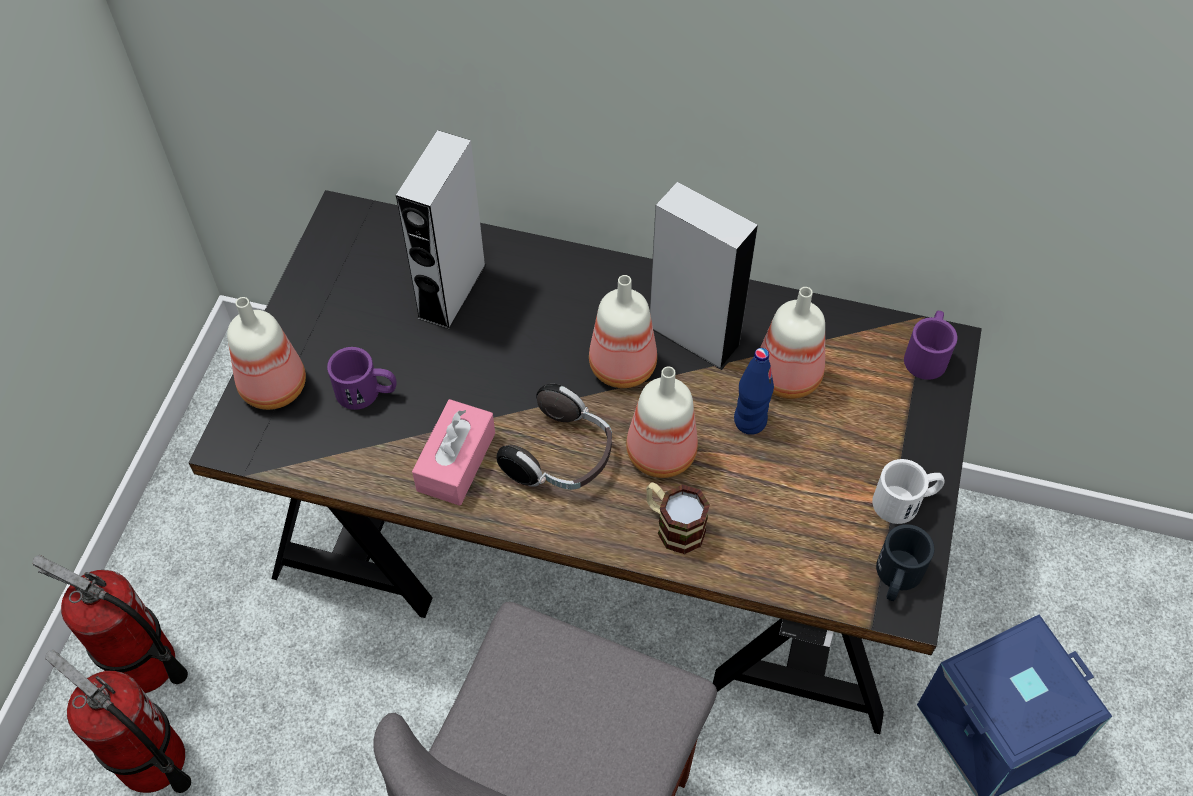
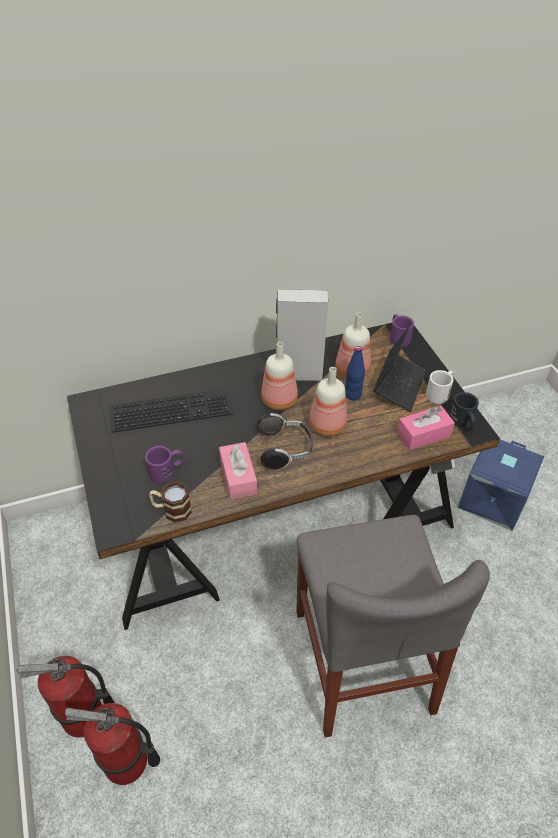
camera: 35 degrees left, 10 degrees down
(276, 385) = (116, 492): bottle -> none
(452, 291) = (172, 408): grey speaker -> keyboard
(673, 525) = (358, 451): mug -> mug (171, 510)
(806, 560) = (423, 434): none -> pink tissue box
(843, 448) = (398, 386): none -> laptop

